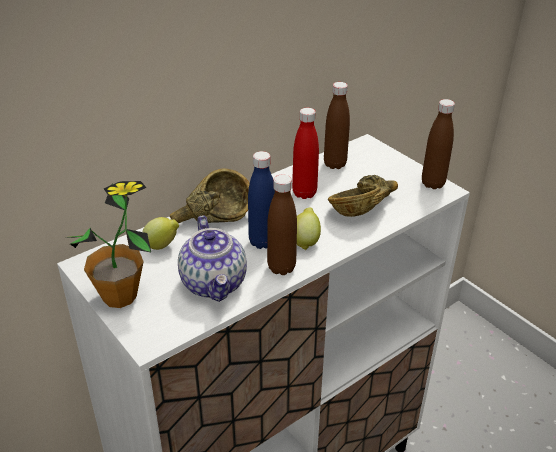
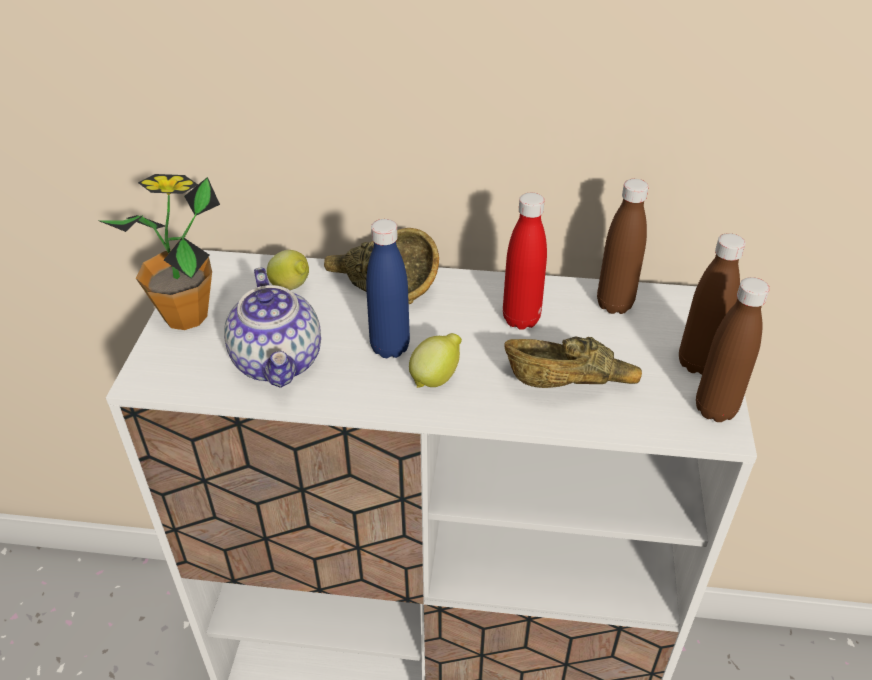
camera: 45 degrees right, 5 degrees up
(215, 283) = (279, 361): teapot -> teapot turned 45 degrees counterclockwise
(281, 267) = (366, 390): brown bottle -> brown bottle (697, 363)

